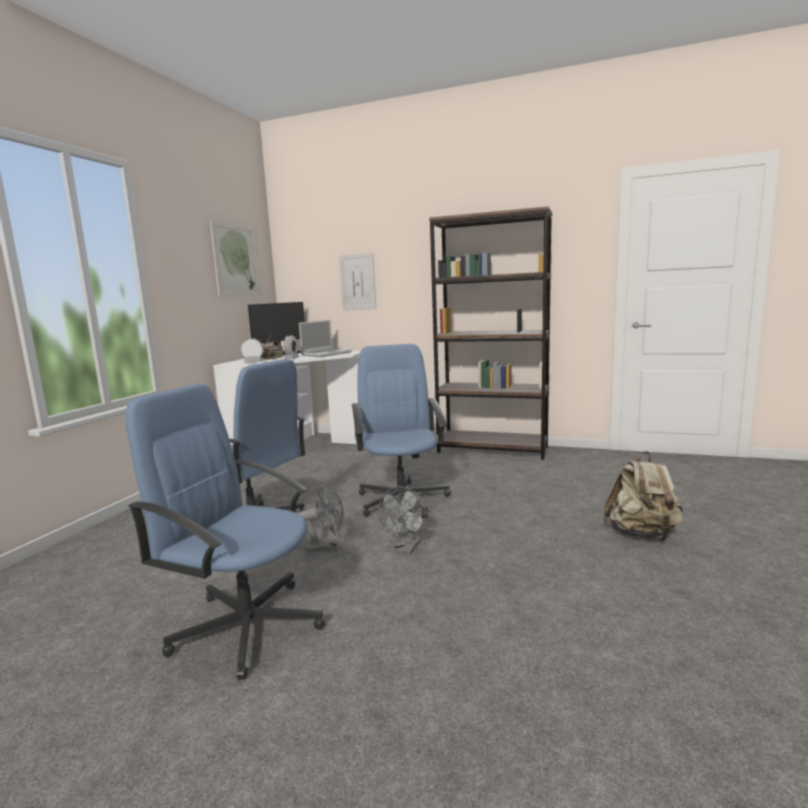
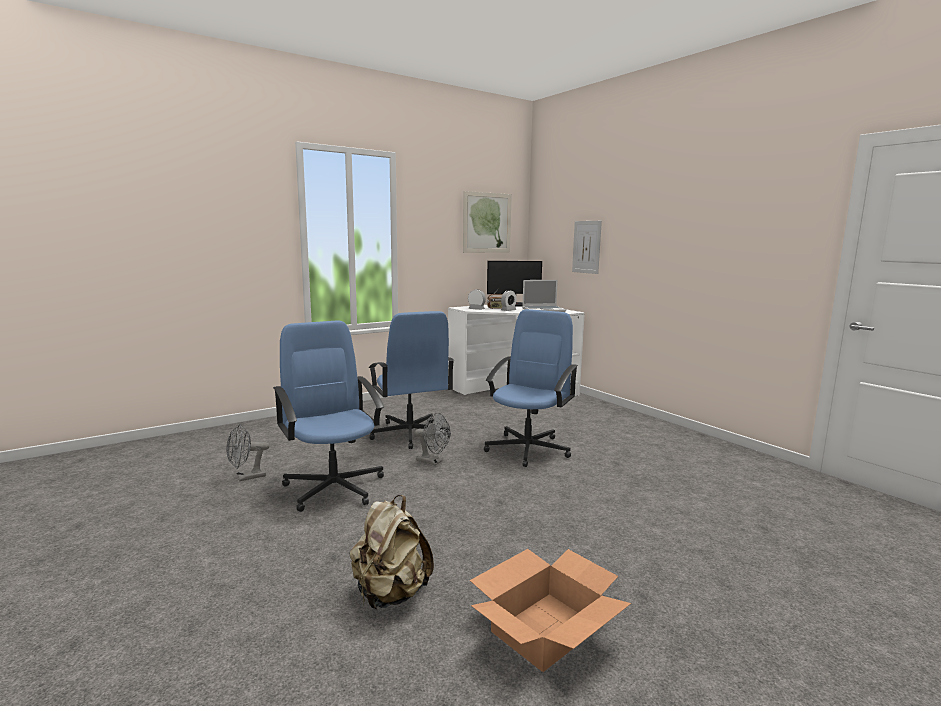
camera: 35 degrees right, 0 degrees up
(406, 548) = (480, 481): grey fan -> grey fan (246, 477)
(493, 449) = (674, 433): brown bookcase -> none
(642, 535) = (691, 546): beige backpack -> beige backpack (390, 594)
(676, 664) = (545, 629): none -> cardboard box

